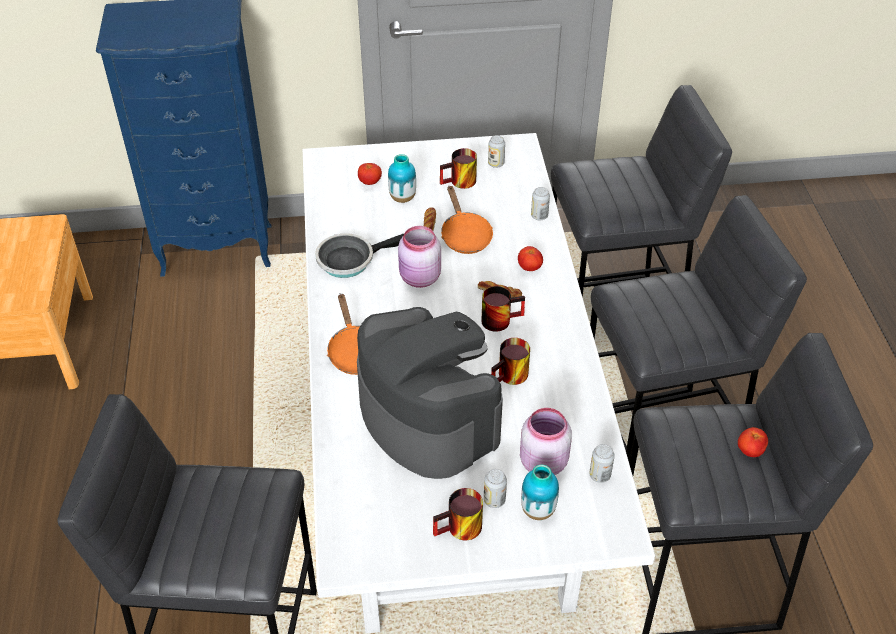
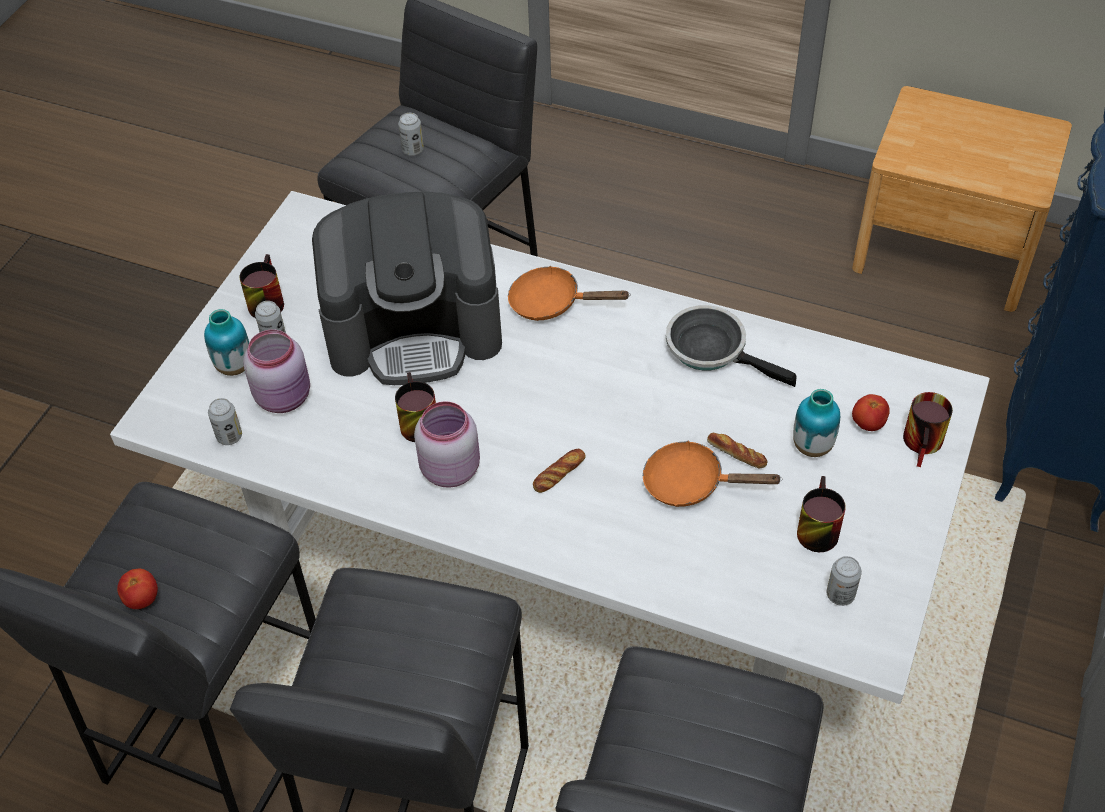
camera: 120 degrees right, 5 degrees up
(350, 260) = (712, 349): frying pan -> frying pan turned 60 degrees counterclockwise
(419, 278) = (636, 403): pink jar -> pink jar (449, 468)
(500, 318) = (513, 453): mug -> mug (925, 445)
(529, 268) = (583, 527): tomato -> none
(539, 216) = (683, 591): can -> can (413, 150)

